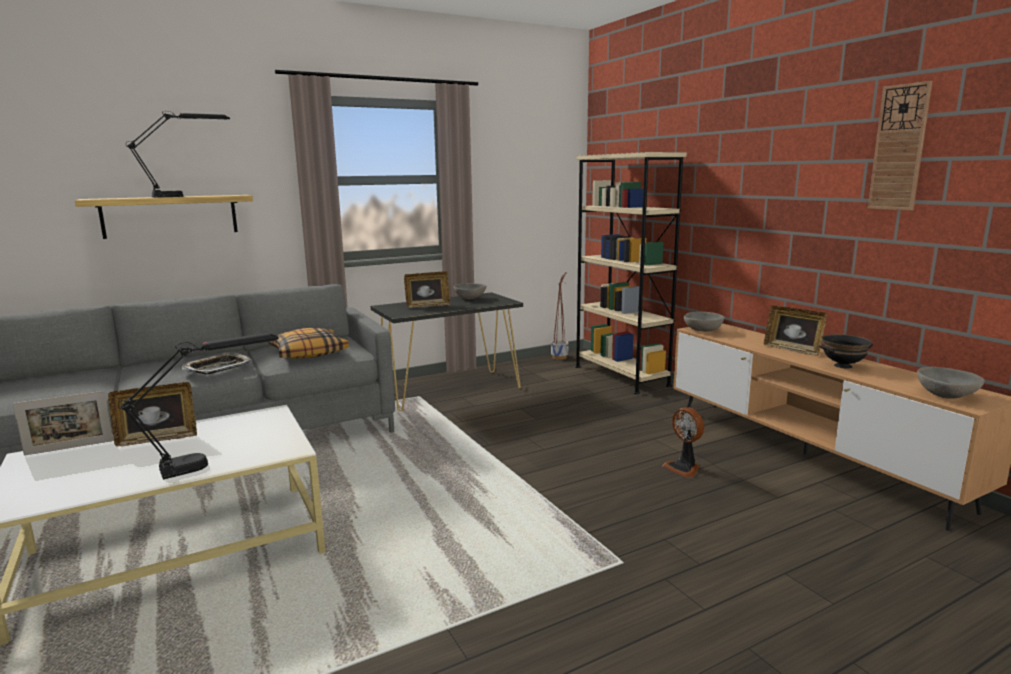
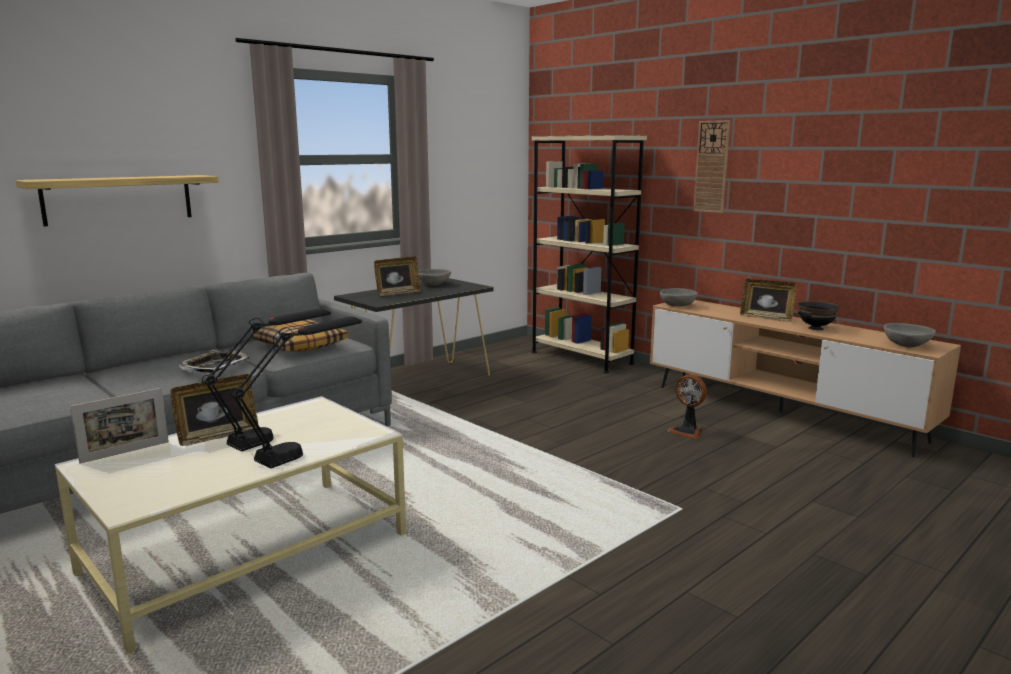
camera: 15 degrees left, 0 degrees up
(188, 196) = (145, 177): black table lamp -> black table lamp (277, 433)
(559, 357) = (509, 344): planter -> none
(899, 148) = (852, 138): wall clock -> wall clock (712, 167)

